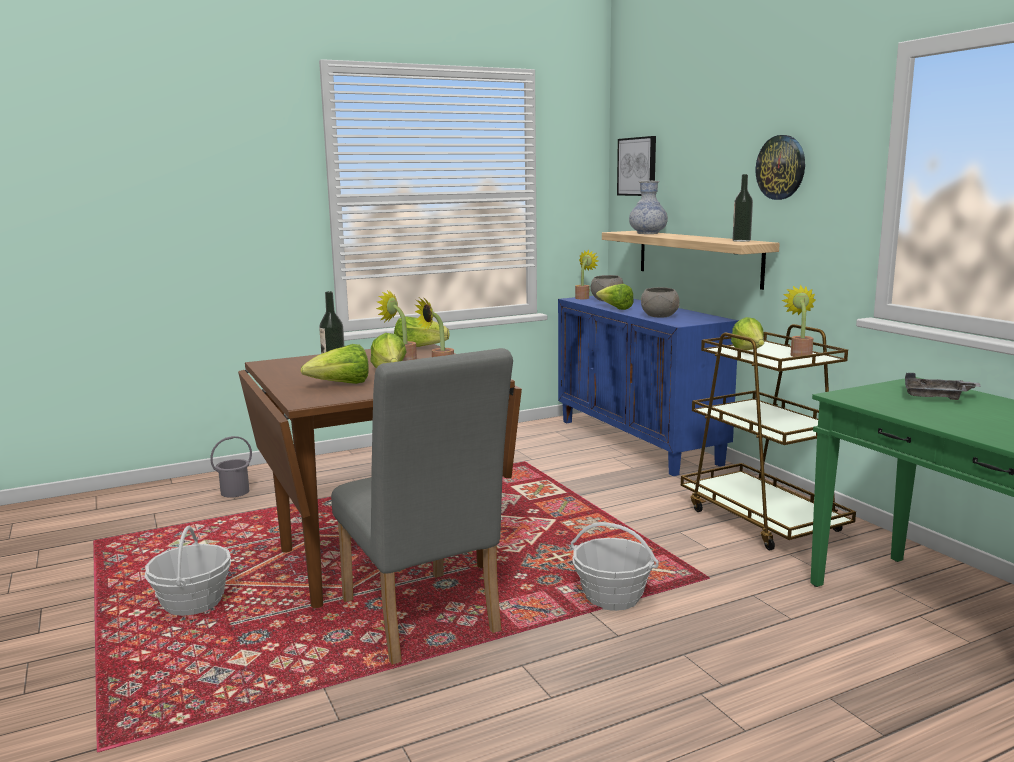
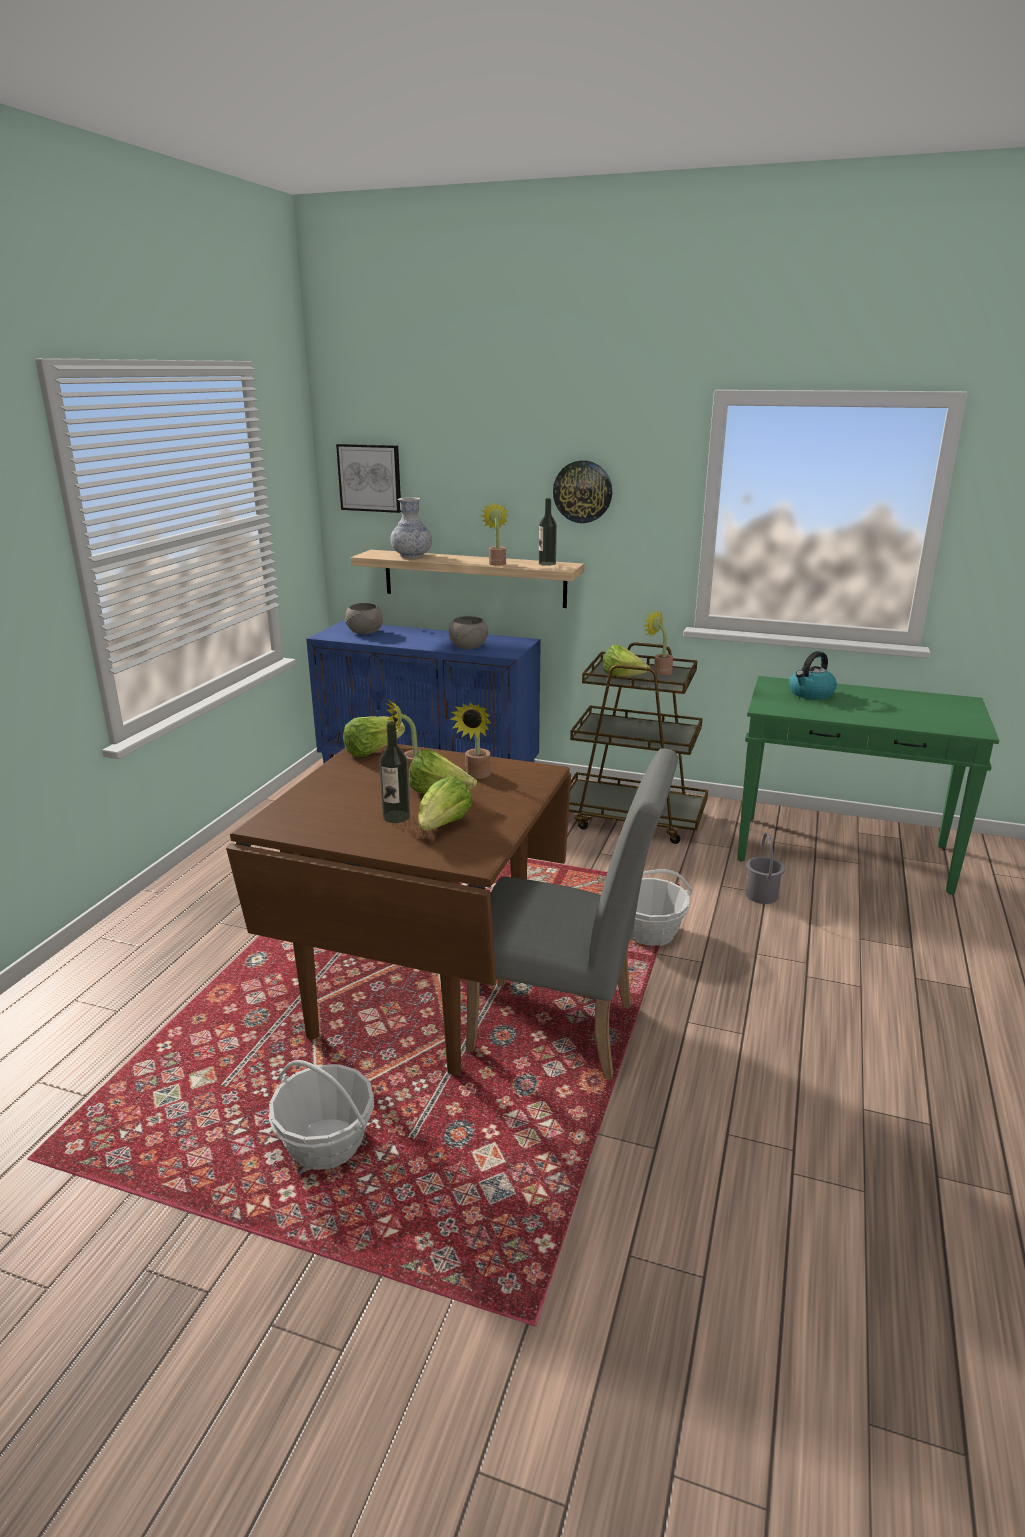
camera: 45 degrees left, 10 degrees up
(235, 492) = (101, 1002): grey bucket -> grey bucket (762, 895)
(583, 298) = (331, 632): potted plant -> potted plant (496, 563)
(615, 308) = (403, 643): lettuce -> none
(937, 397) = (810, 694): grey tray -> kettle

